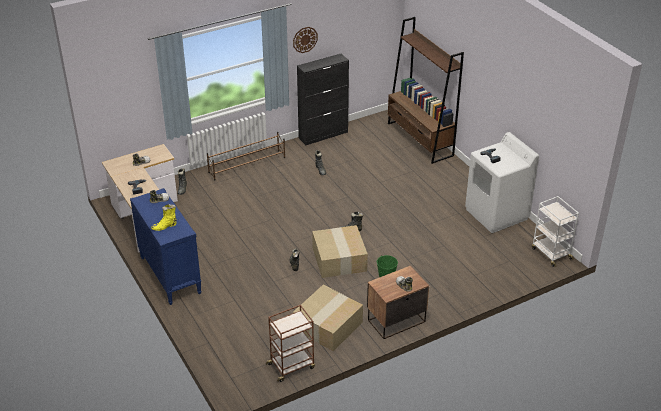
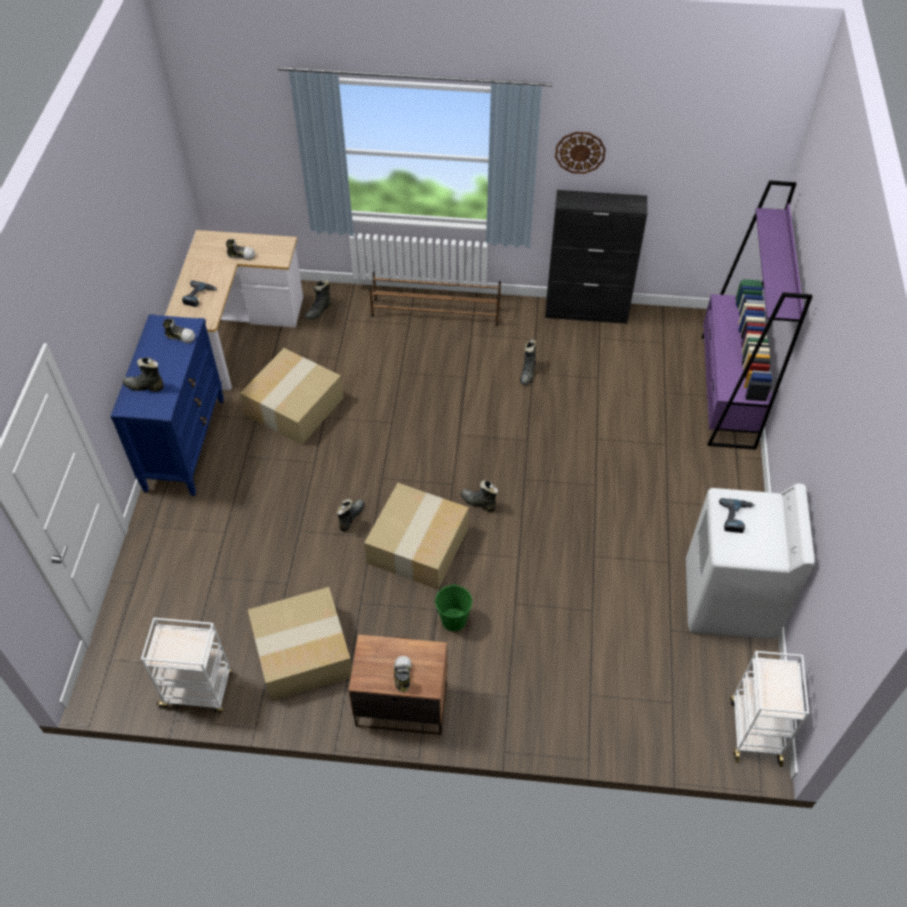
camera: 35 degrees right, 15 degrees up
(165, 226) = (145, 386): yellow boot -> black boot
(213, 233) = (294, 405): none -> cardboard box
(291, 366) = (198, 690): brown cart -> white cart
(420, 139) = (727, 391): brown bookcase -> purple bookcase

